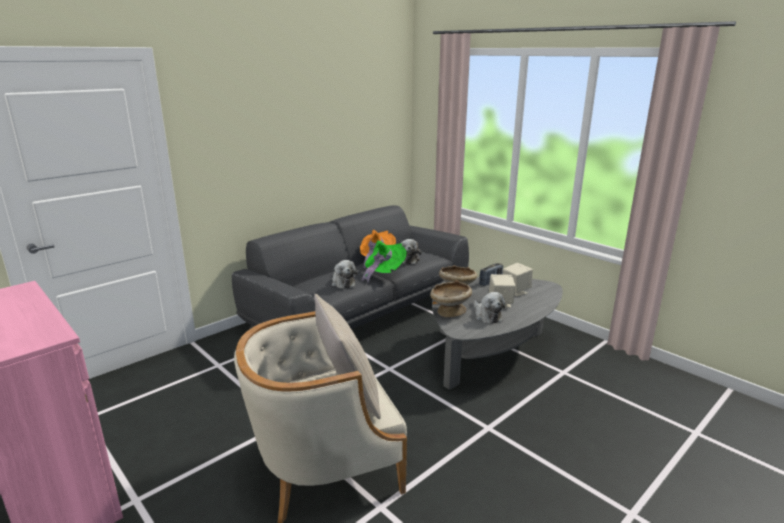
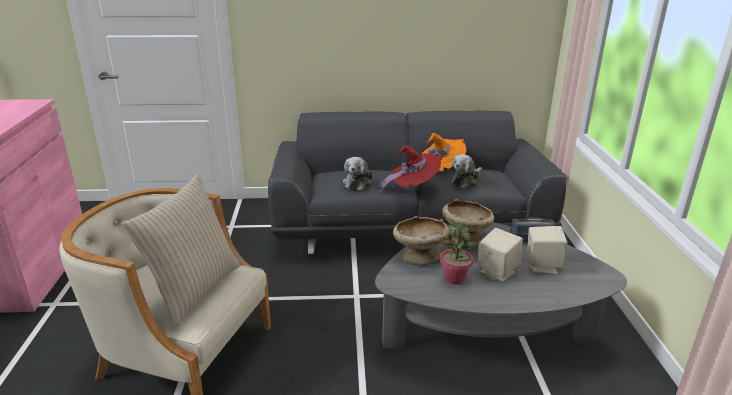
camera: 40 degrees right, 5 degrees up
(383, 273) = (413, 187): green hat -> red hat
(487, 316) = (454, 279): plush toy -> potted plant

